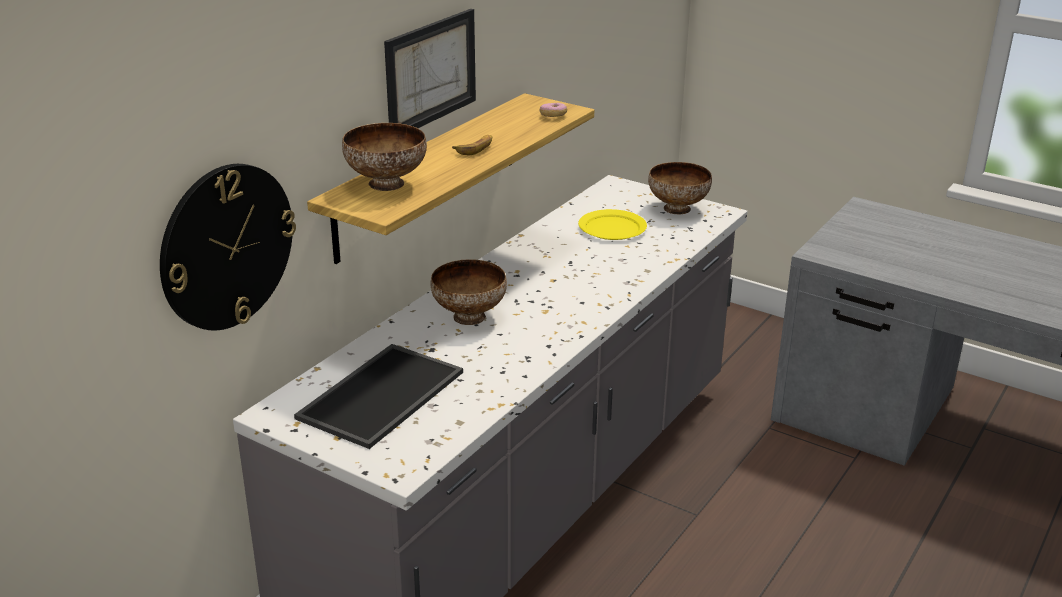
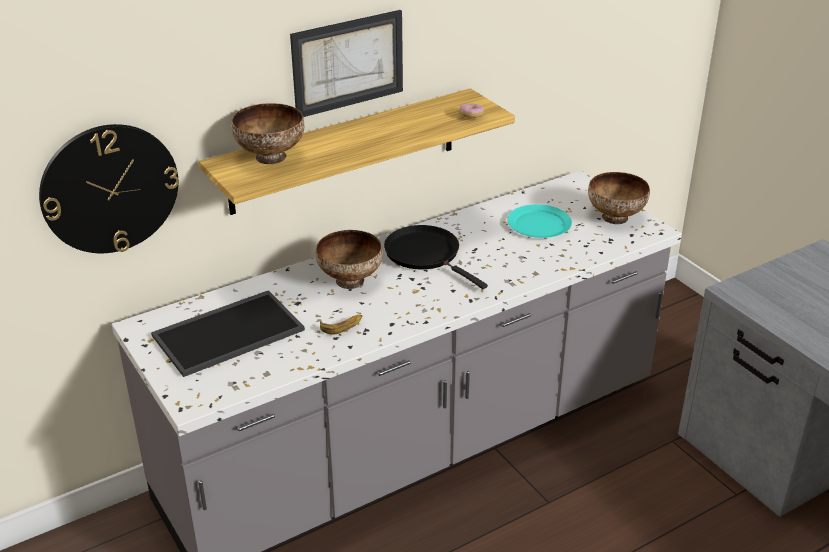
camera: 25 degrees right, 5 degrees up
(475, 148) = (373, 137): banana -> banana (342, 326)
(526, 277) = (426, 254): none -> black frying pan
(611, 228) = (538, 224): yellow plate -> turquoise plate

